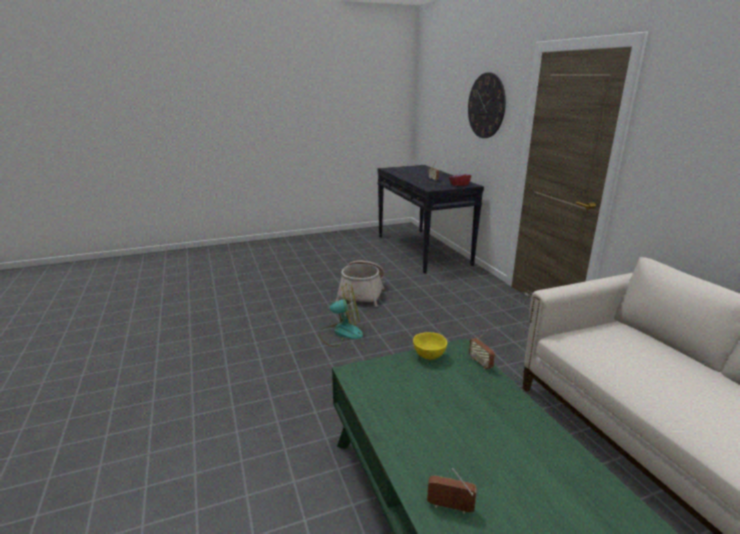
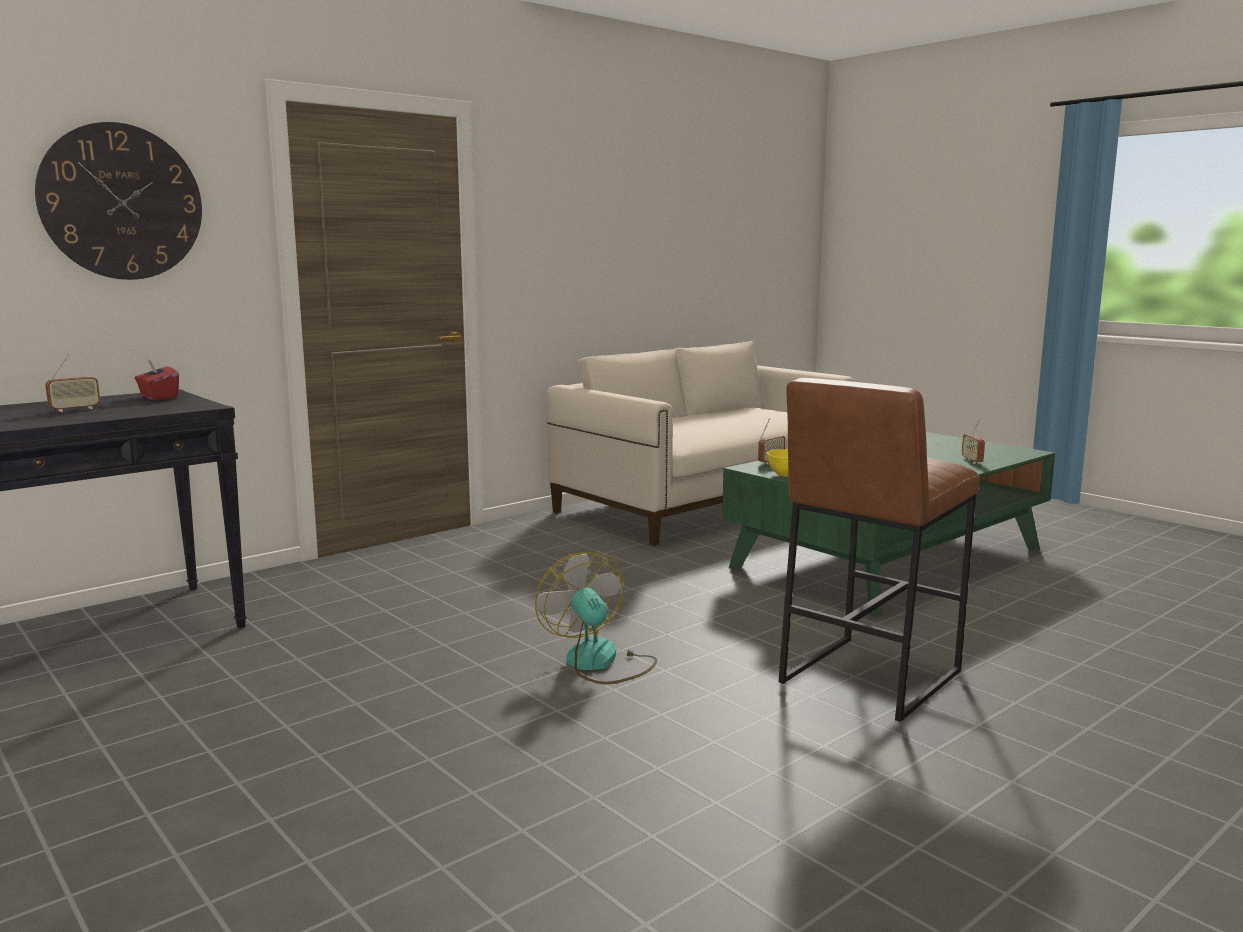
camera: 110 degrees left, 10 degrees down
(264, 401) = (869, 677): none -> brown stool
(362, 292) = (384, 675): basket -> none

